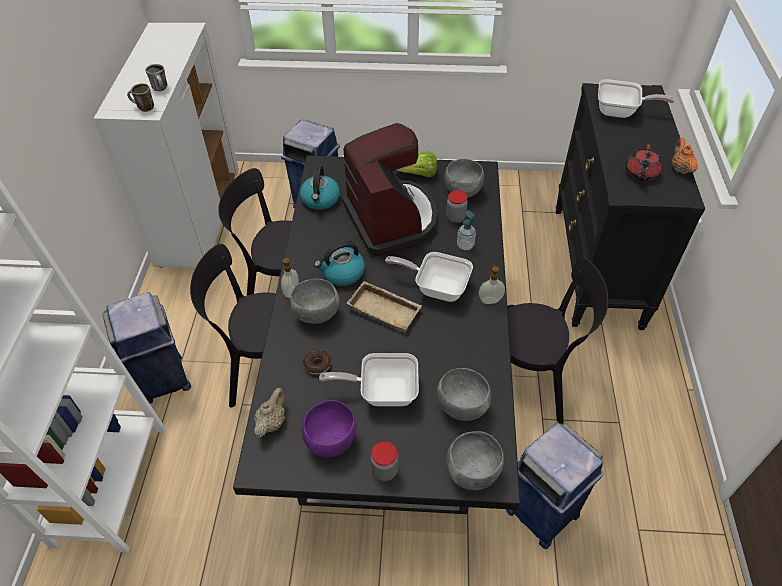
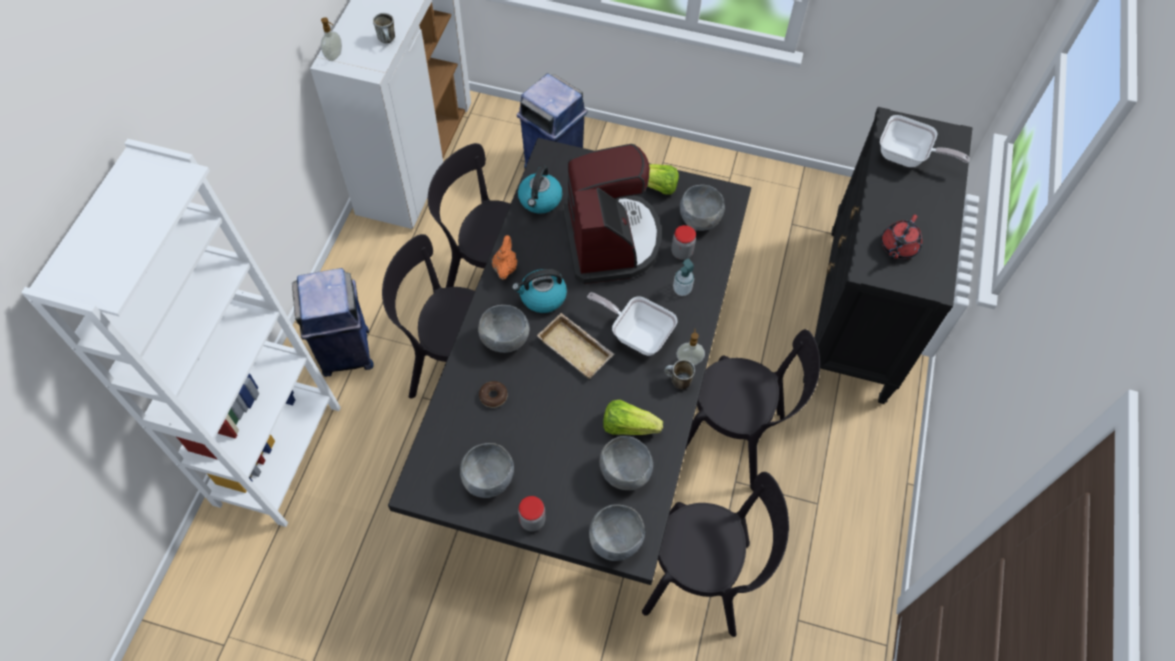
camera: 10 degrees right, 10 degrees up
(143, 108) = (364, 64): mug -> mug (677, 382)
(272, 422) = (436, 448): beige teapot -> none
(292, 292) = (485, 309): soap dispenser -> soap dispenser (335, 56)
(330, 441) = (488, 479): purple bowl -> grey bowl
(382, 391) = (550, 439): frying pan -> none
(452, 365) = (628, 426): none -> lettuce
(541, 511) = (703, 579): blue trash can -> black chair
(680, 168) = (945, 249): orange teapot -> orange teapot (505, 267)

